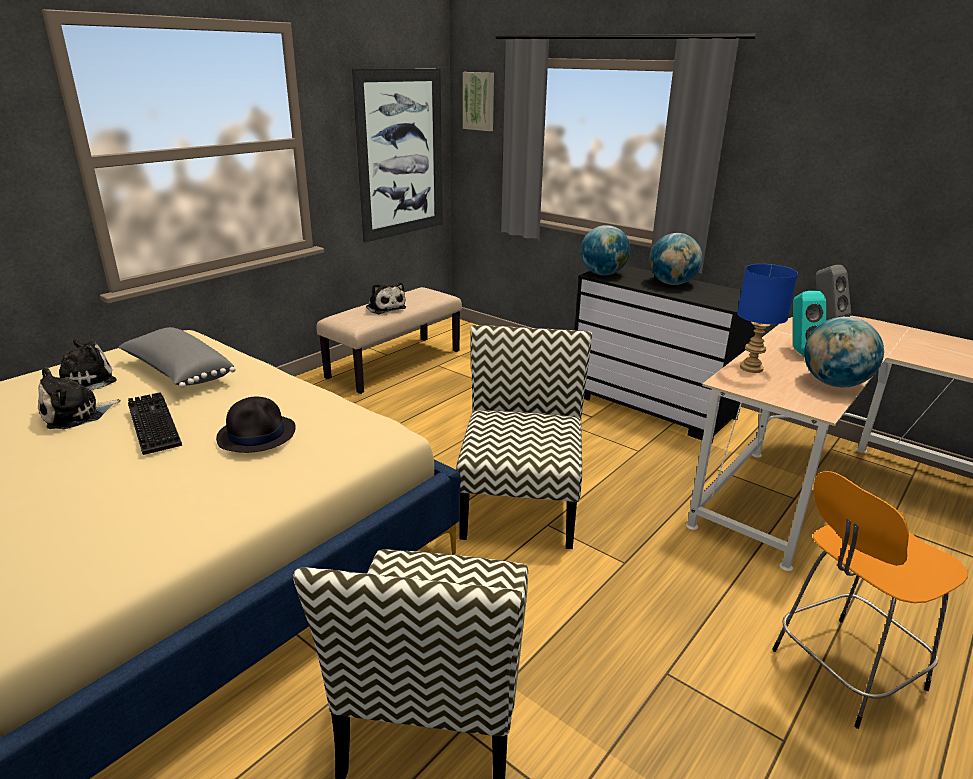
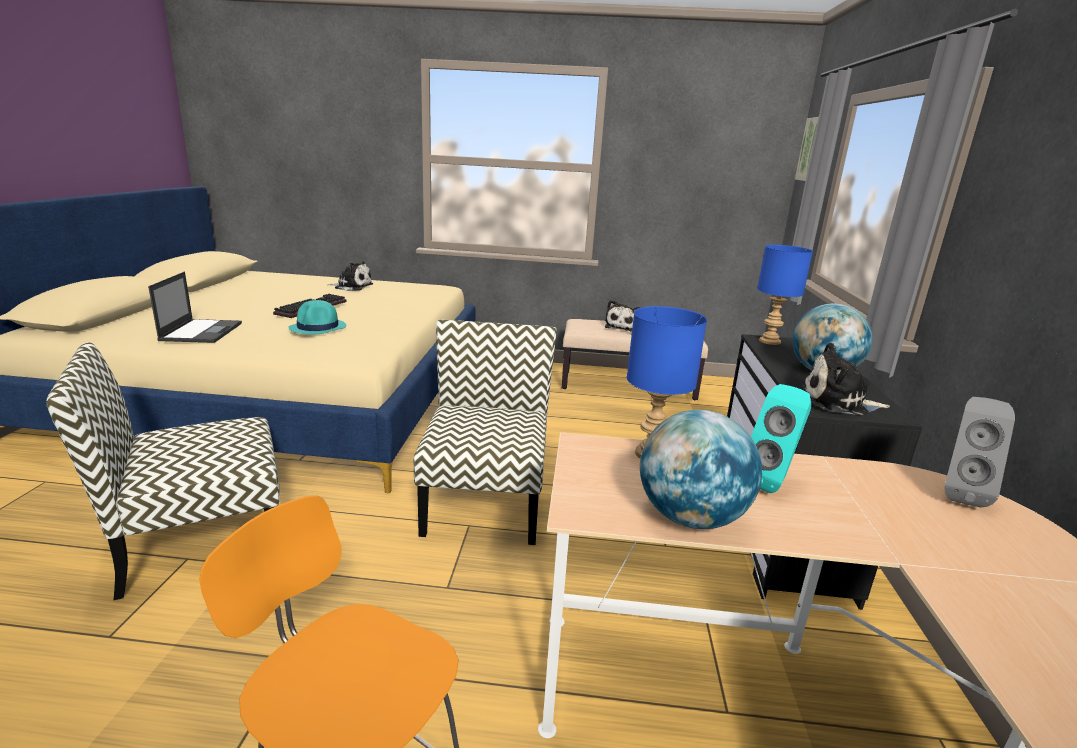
camera: 55 degrees right, 5 degrees down
(76, 414) = (312, 295): plush toy -> plush toy (838, 402)
(136, 521) = (202, 331): none -> laptop
(178, 373) = (388, 298): grey pillow -> none
(257, 434) = (318, 327): black hat -> turquoise hat
(401, 154) = (714, 197): picture -> none
(519, 505) = (484, 502): chair -> chair turned 60 degrees counterclockwise
(603, 274) = (770, 341): globe -> blue table lamp

